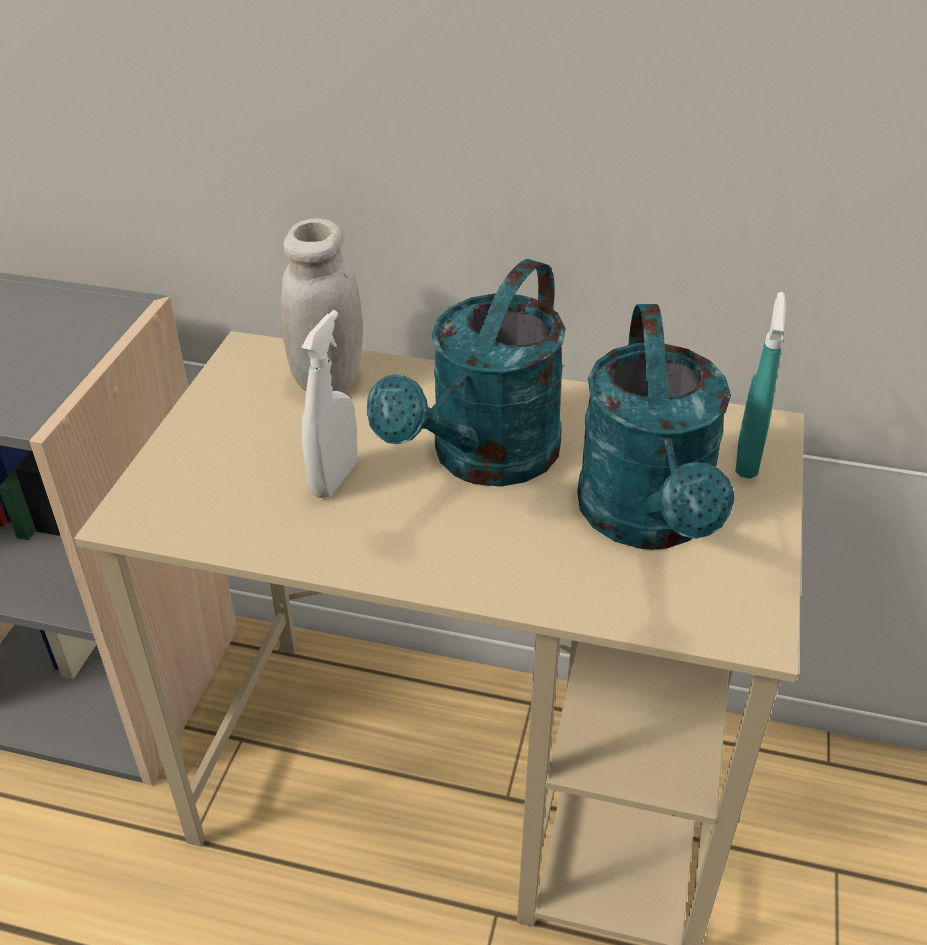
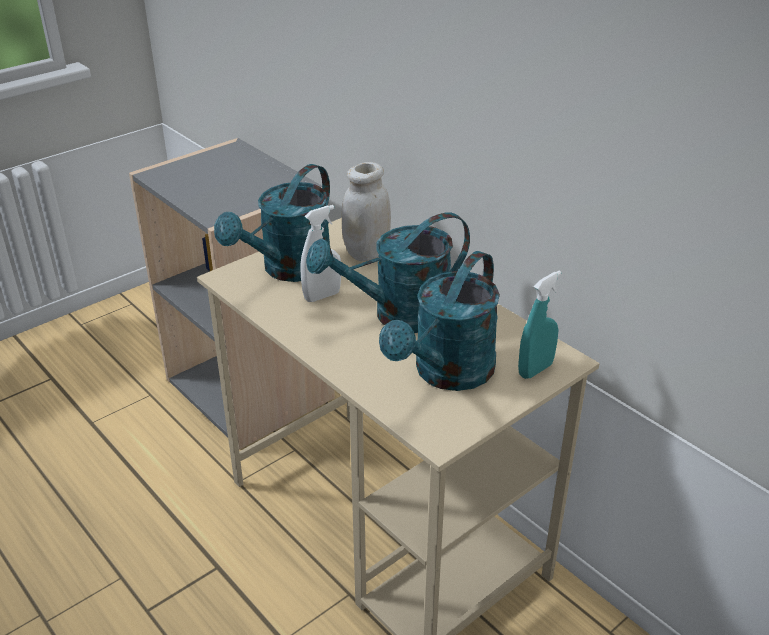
camera: 35 degrees right, 5 degrees down
(232, 457) = (289, 270): none -> turquoise watering can

